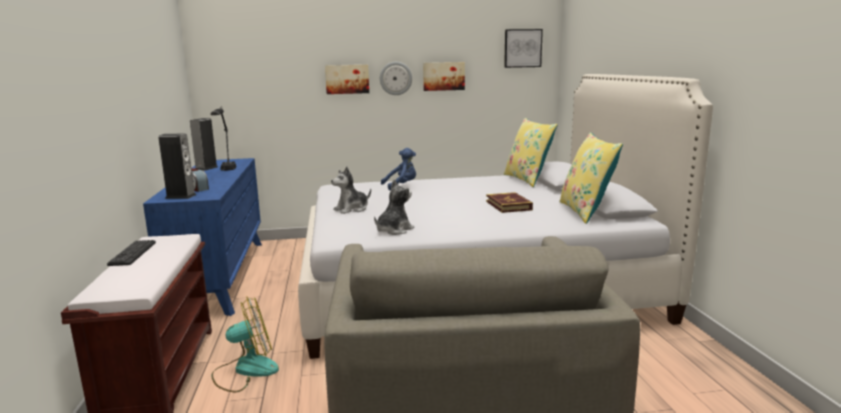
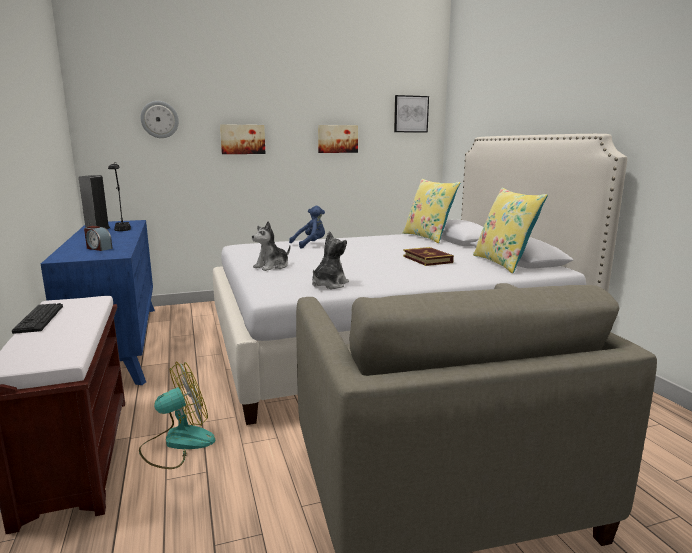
camera: 10 degrees left, 0 degrees up
(181, 196) = (83, 255): speaker -> none
(395, 78) = (291, 140): wall clock -> wall clock (159, 119)

